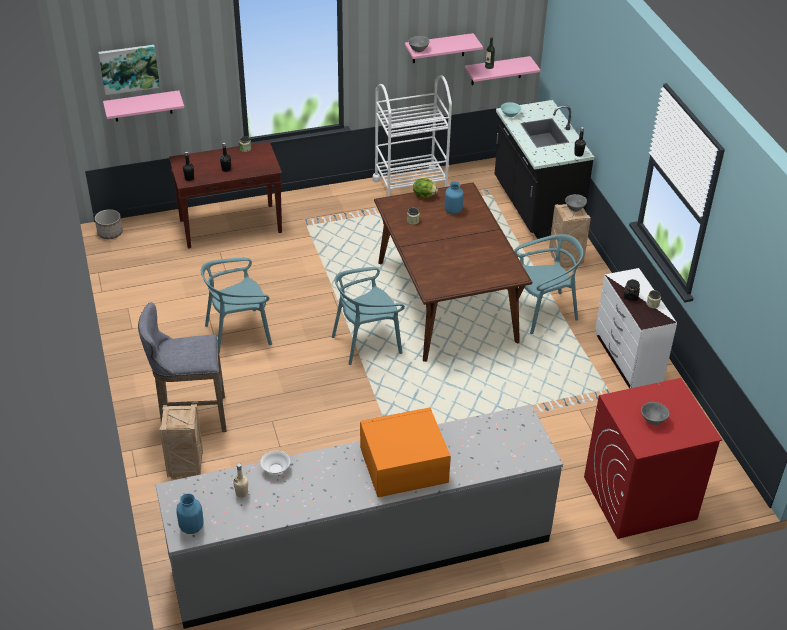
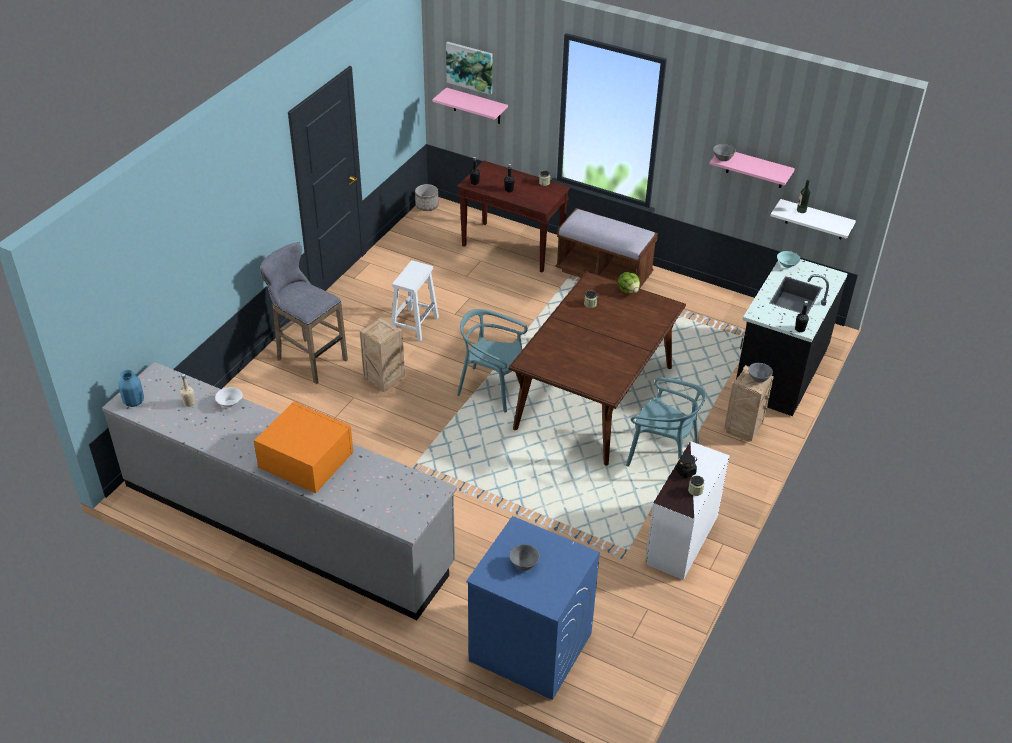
camera: 45 degrees right, 0 degrees up
(185, 468) = (261, 389): crate -> crate (383, 380)
(238, 333) = (415, 324): turquoise chair -> white stool
(328, 206) = (604, 273): none -> brown bench
(410, 187) = (691, 296): white cart -> none
(453, 210) = (634, 315): blue vase -> none
(496, 71) = (815, 220): pink shelf -> white shelf
(639, 498) = (529, 647): red washing machine -> blue washing machine

